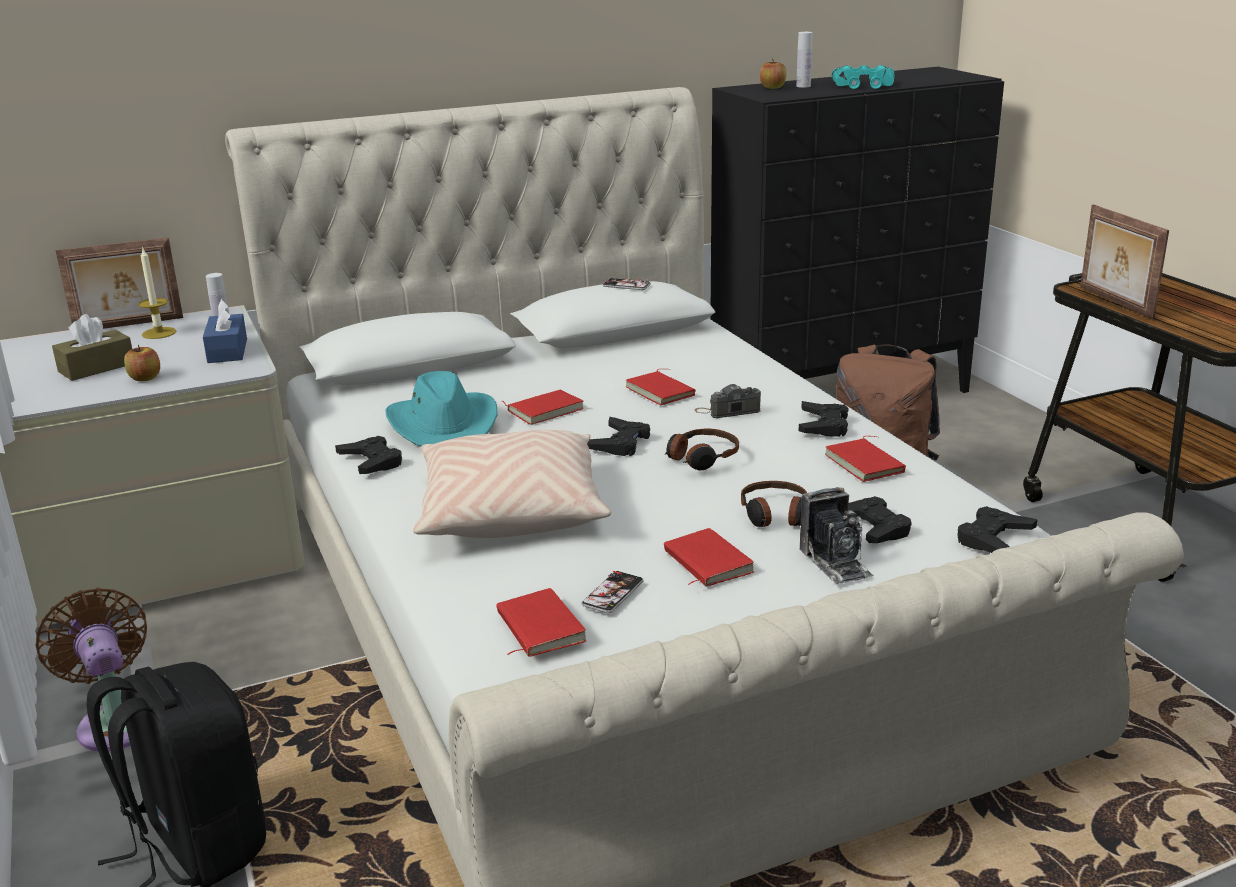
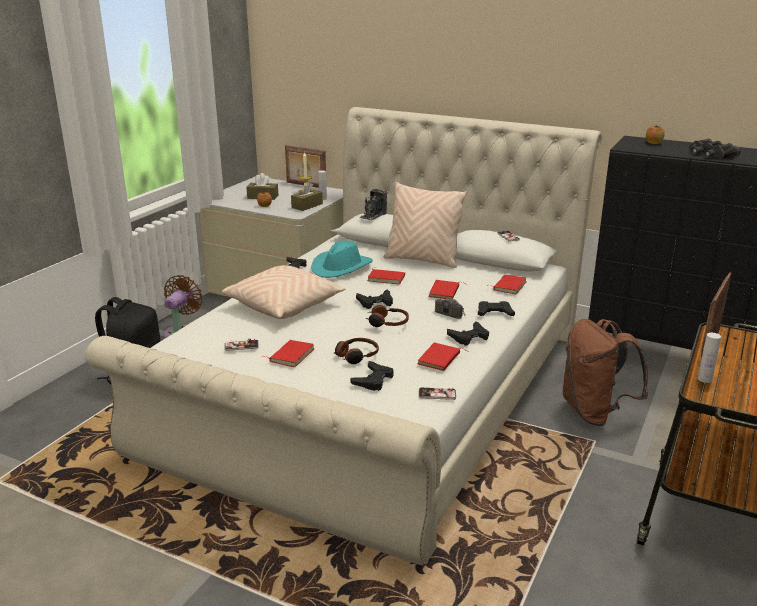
camera: 50 degrees right, 0 degrees up
(227, 351) = (307, 206): blue tissue box -> brown tissue box
(526, 369) = (422, 260): none -> beige pillow
(537, 628) = (198, 342): red book -> red book (508, 286)
(803, 86) = (674, 146): white bottle -> white bottle (704, 379)
(835, 562) = (327, 382): camera -> camera (373, 215)
(863, 85) = (710, 154): turquoise binoculars -> black binoculars
(963, 500) = (437, 394): none -> phone
(993, 538) = (405, 413): black game controller -> black game controller (494, 313)

